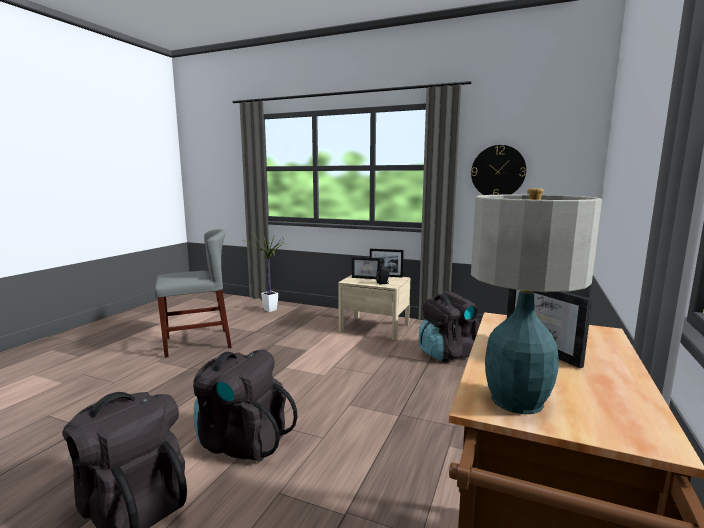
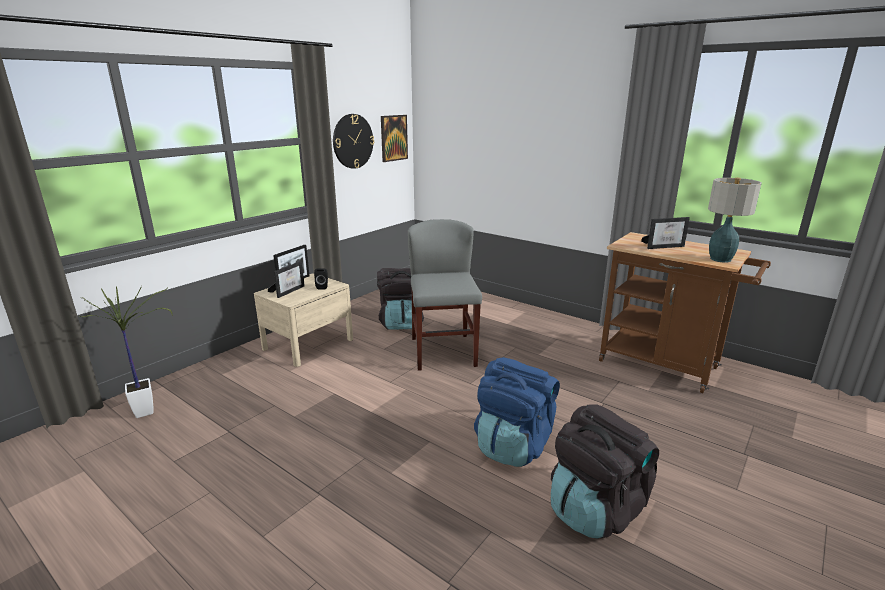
camera: 75 degrees left, 10 degrees up
(197, 343) = (220, 491): grey chair -> grey chair (443, 352)
(242, 441) = (513, 445): black backpack -> blue backpack
(564, 172) = (393, 138): none -> picture

